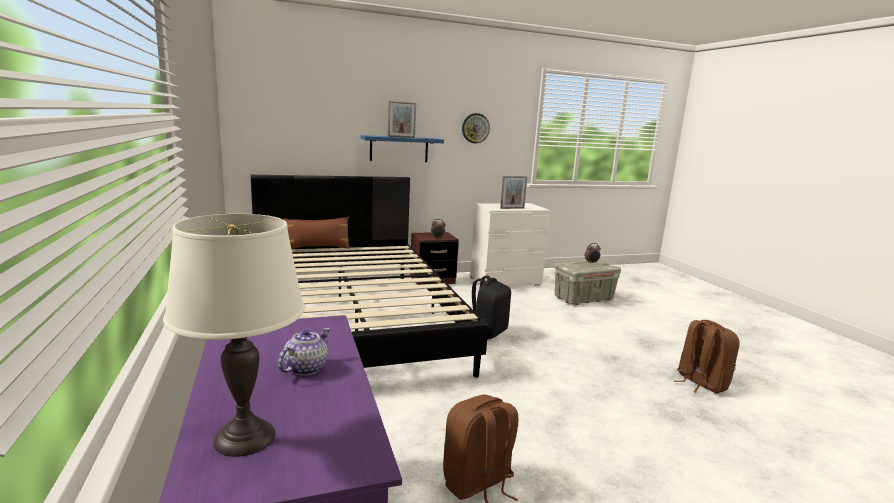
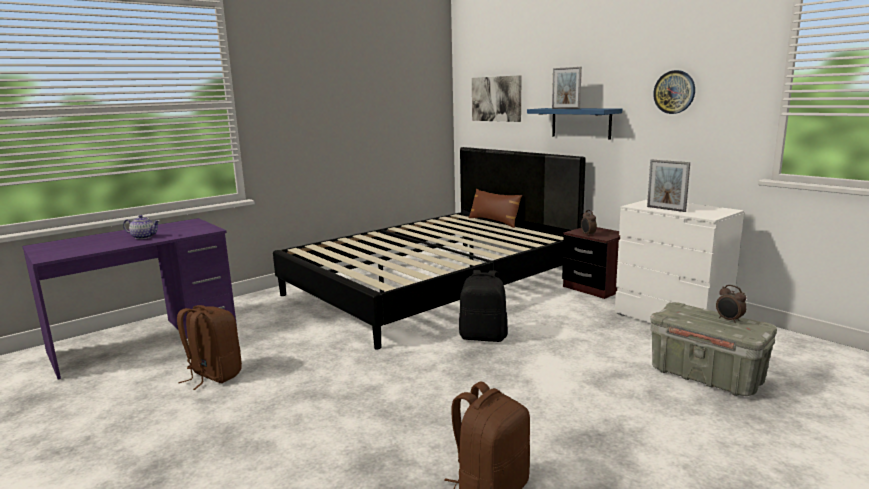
camera: 70 degrees right, 0 degrees up
(245, 437) = (75, 242): white table lamp -> none
(296, 123) = (496, 99): none -> picture

